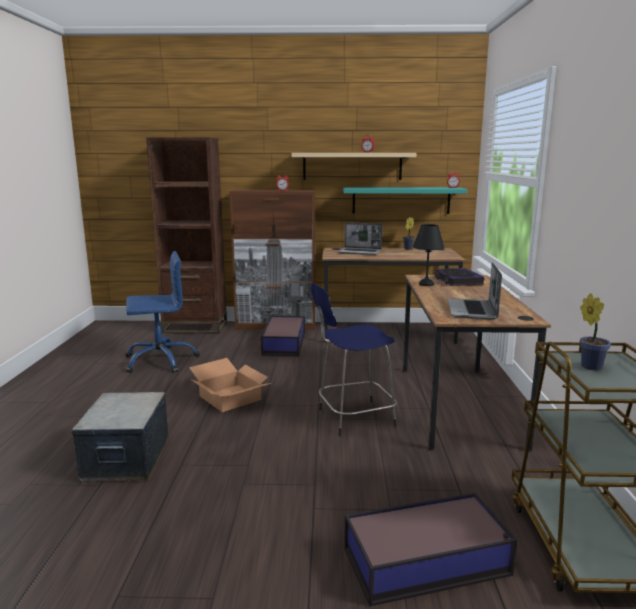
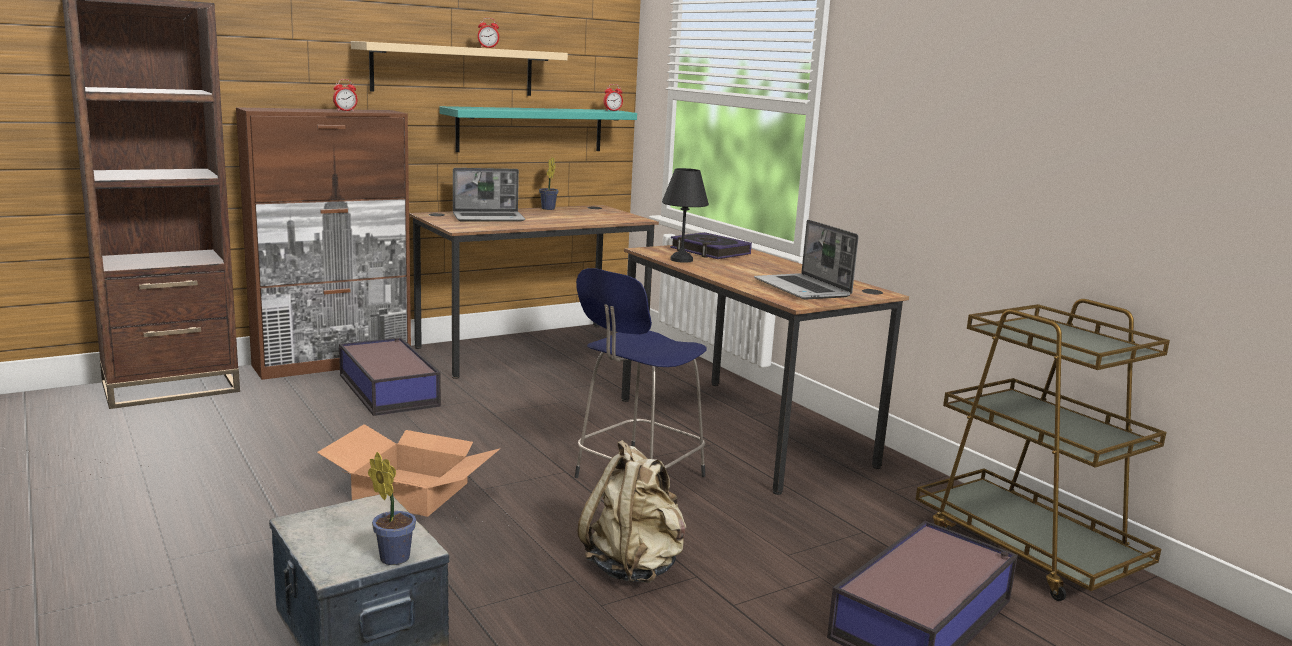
camera: 35 degrees left, 0 degrees up
(160, 360) = (182, 458): blue office chair -> none
(286, 468) = (634, 567): none -> beige backpack
(589, 366) = (1038, 334): potted plant -> potted plant (392, 556)

